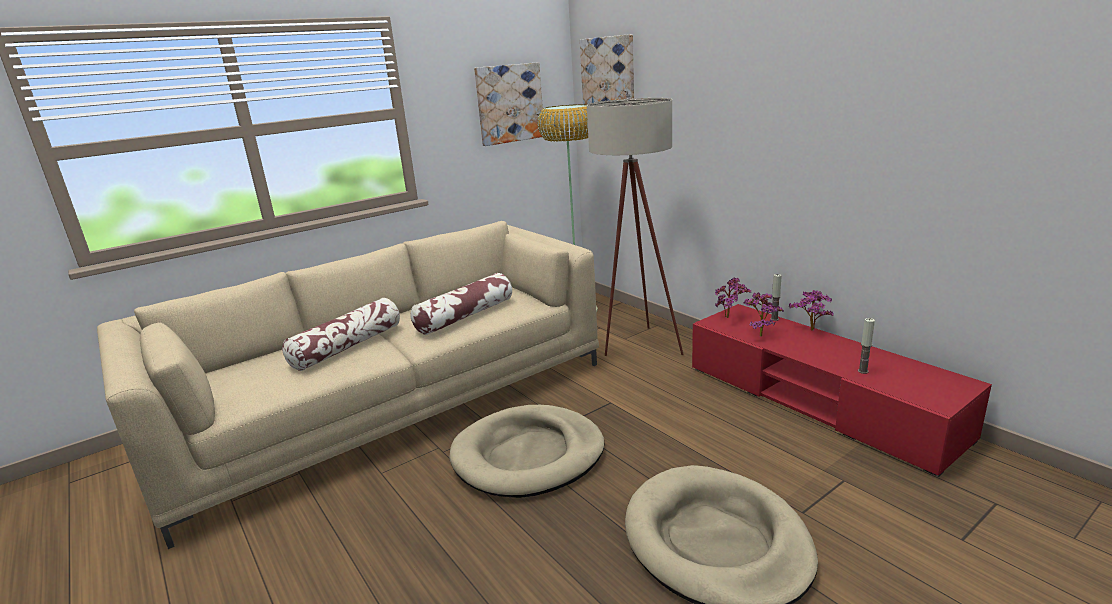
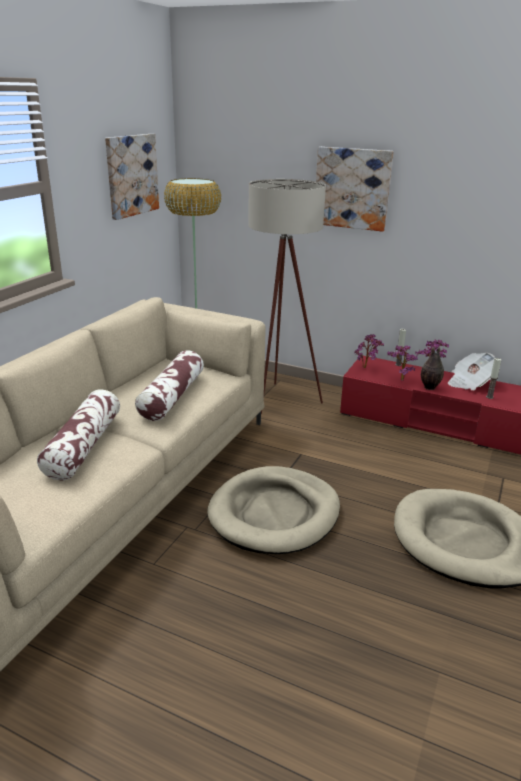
camera: 30 degrees left, 5 degrees up
(608, 76) = (223, 152): picture -> picture (352, 188)
(787, 349) = (429, 387): none -> vase
(852, 351) = (470, 383): none -> newspaper

